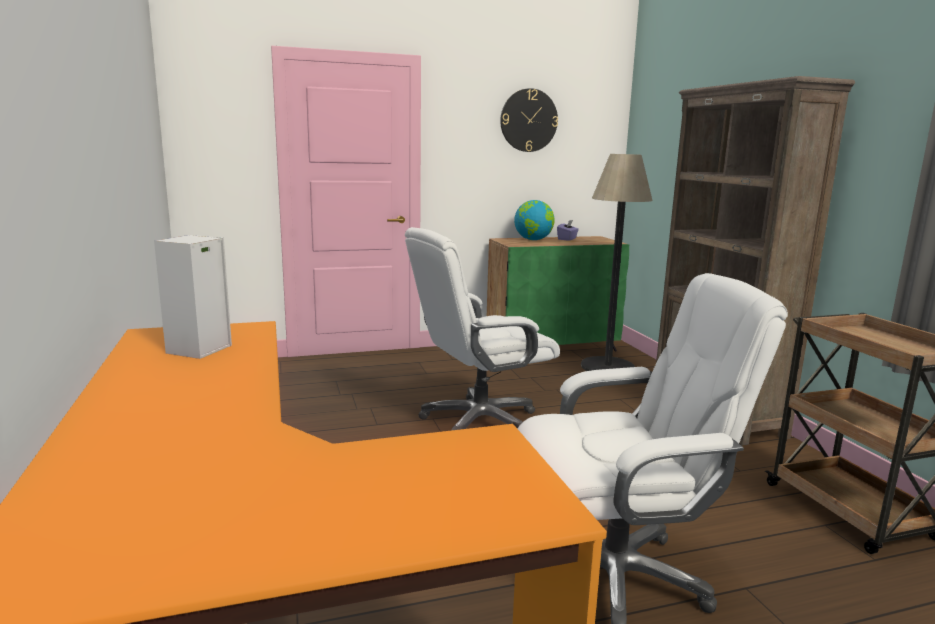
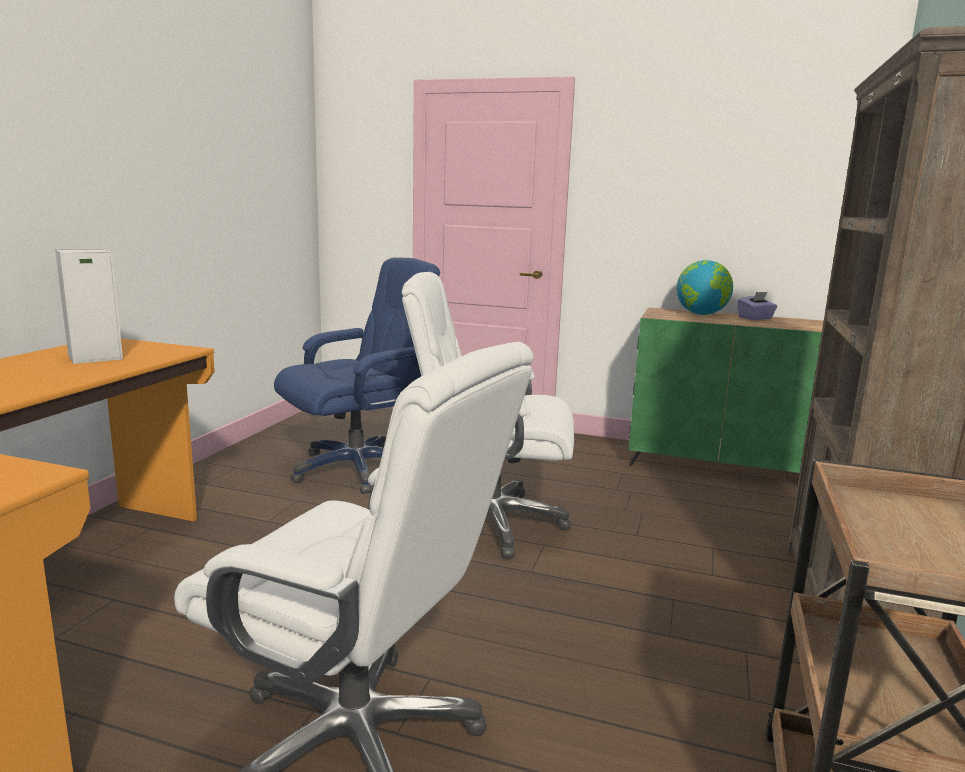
camera: 35 degrees right, 0 degrees up
(320, 413) = (357, 468): none -> blue office chair
(528, 120) = (718, 152): wall clock -> none
(607, 367) = (760, 506): floor lamp -> none

